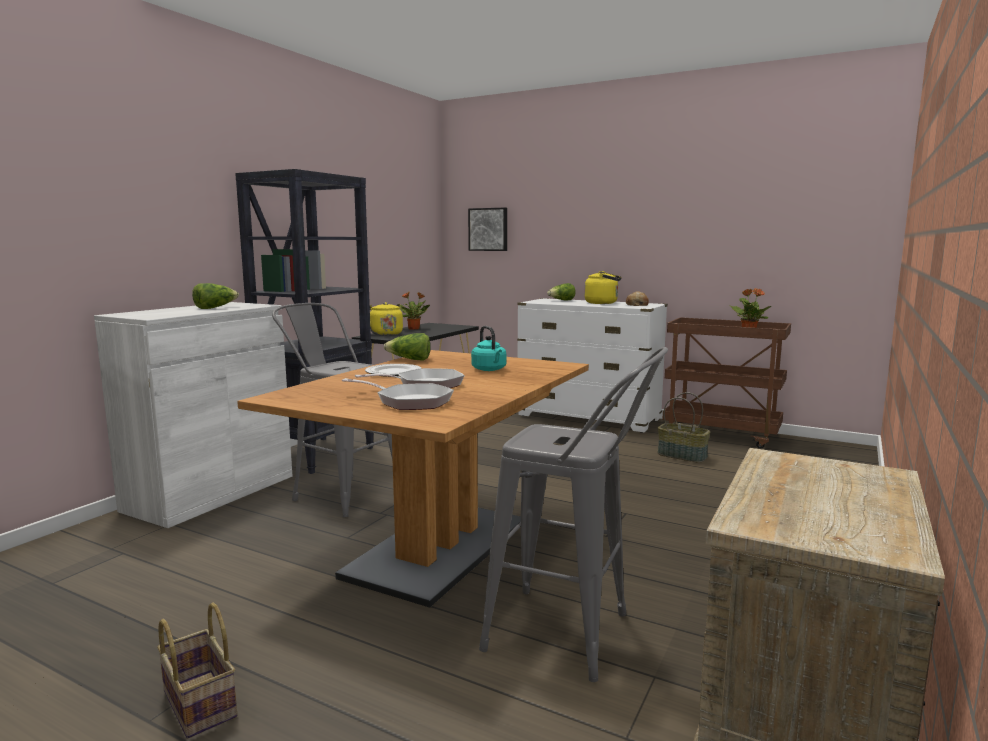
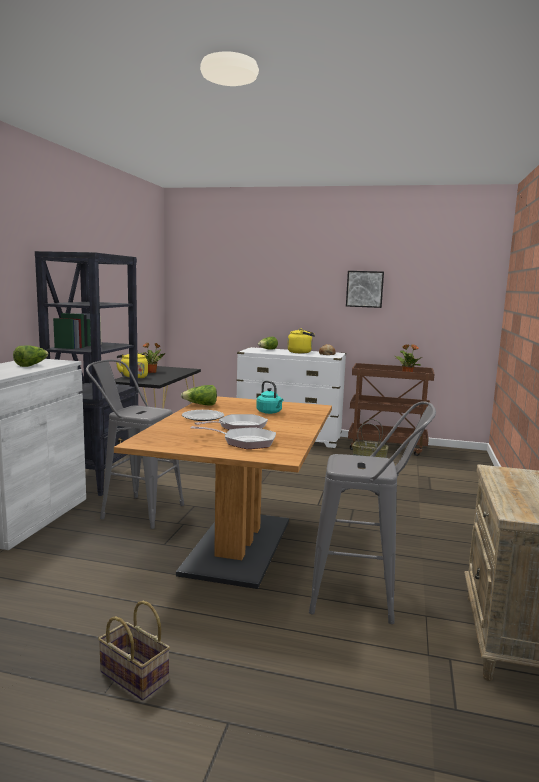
camera: 15 degrees left, 0 degrees up
(488, 229) = (205, 292): picture -> picture (364, 289)

